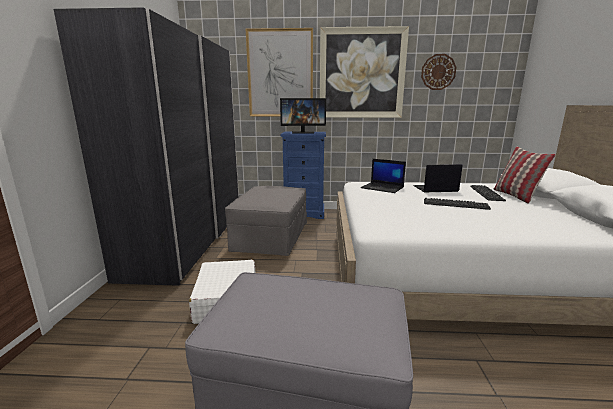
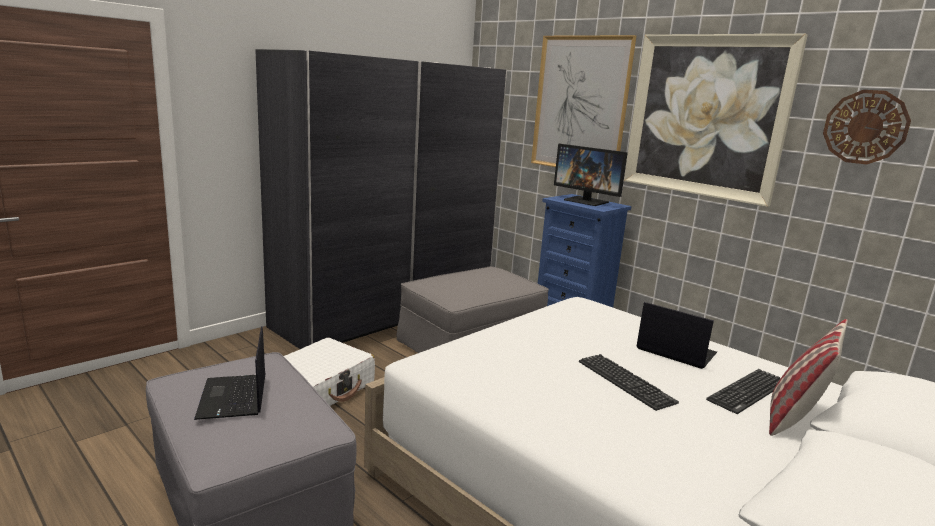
camera: 40 degrees right, 0 degrees up
(383, 188) = (594, 320): laptop -> laptop (234, 397)

